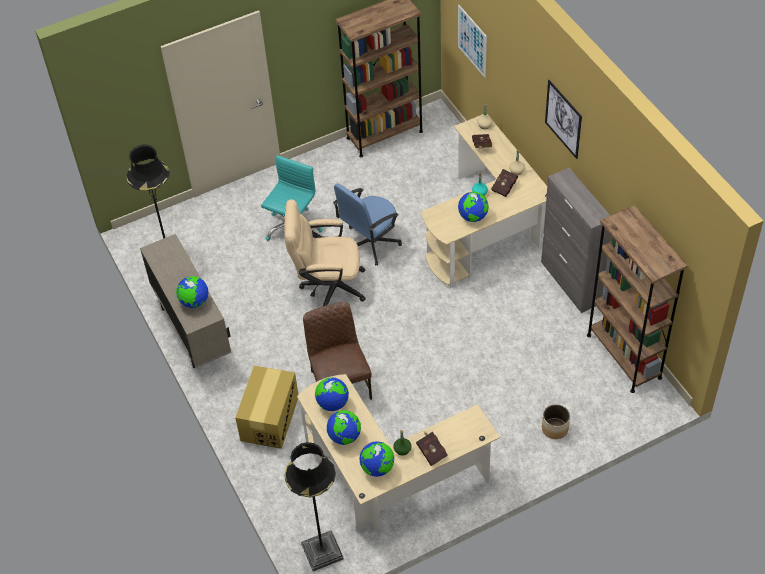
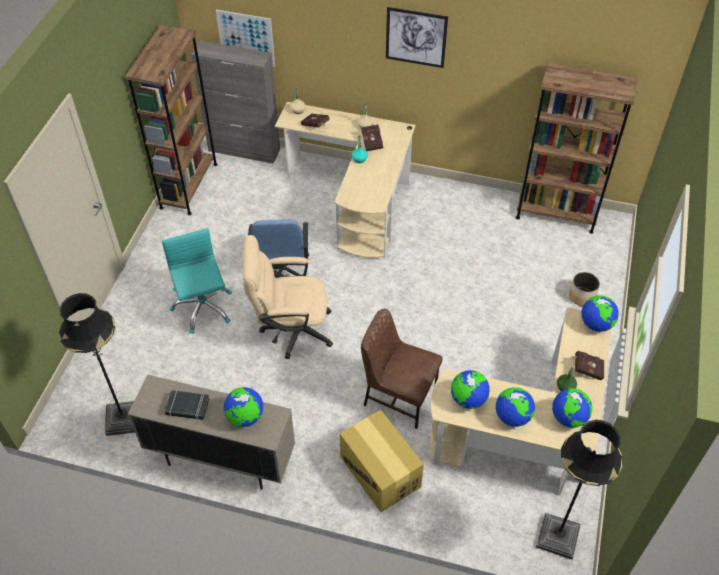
camera: 50 degrees left, 0 degrees up
(172, 270) = (187, 407): none -> black book
(327, 286) = (290, 330): beige office chair -> beige office chair turned 45 degrees clockwise
(473, 217) = (378, 178): globe -> globe (596, 324)
(570, 283) = (460, 192): grey cabinet -> grey cabinet (244, 150)

